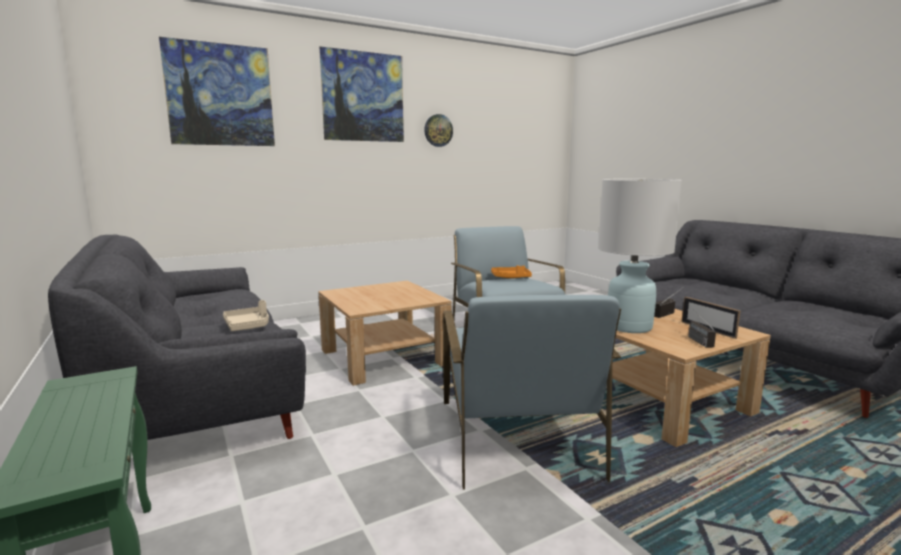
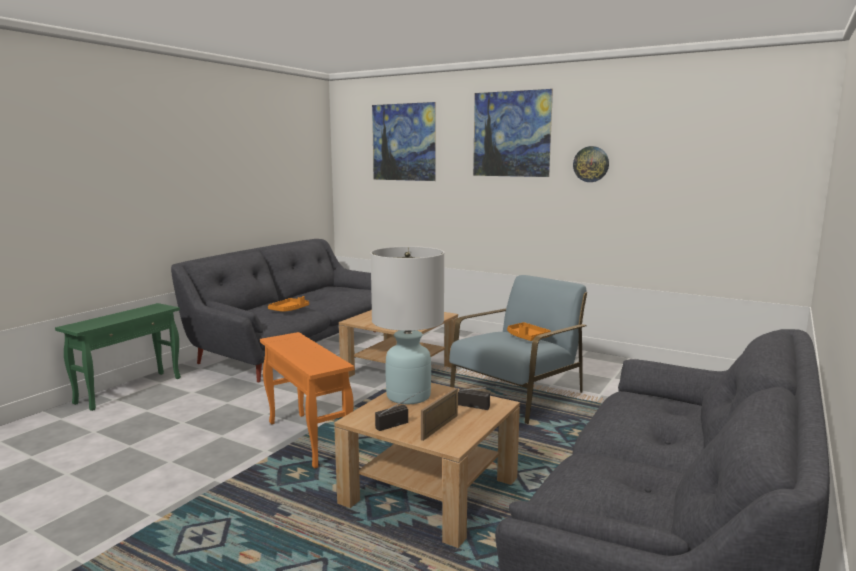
camera: 60 degrees right, 0 degrees up
(248, 326) = (289, 310): beige tray -> orange tray
(516, 436) = (307, 439): blue armchair -> orange side table

